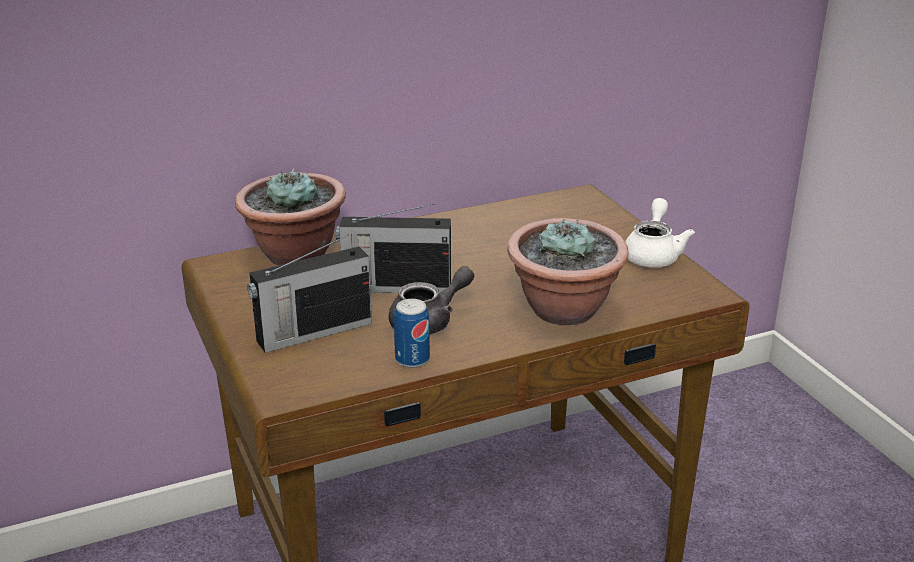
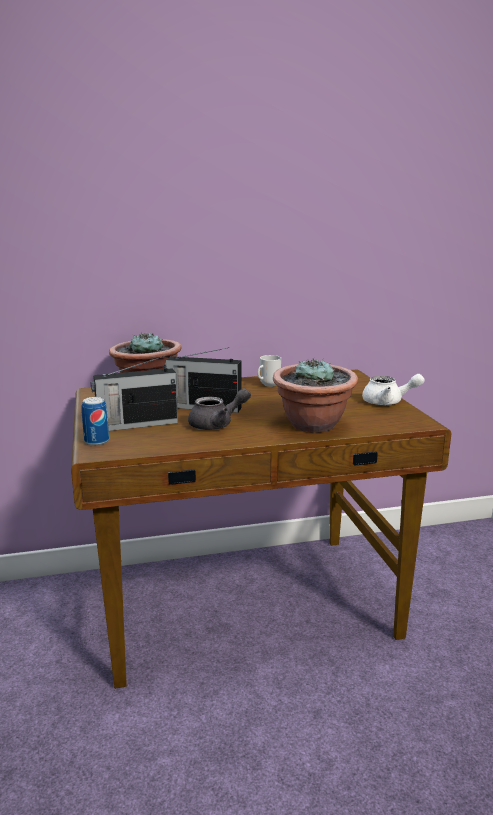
camera: 10 degrees right, 10 degrees down
(412, 359) = (195, 442): can -> can (96, 441)
(472, 230) = (268, 385): none -> mug
(653, 254) = (388, 402): white teapot -> white teapot turned 75 degrees clockwise

